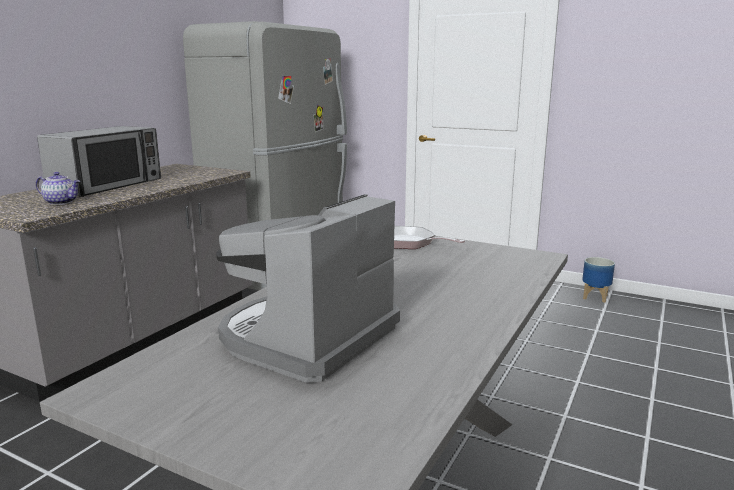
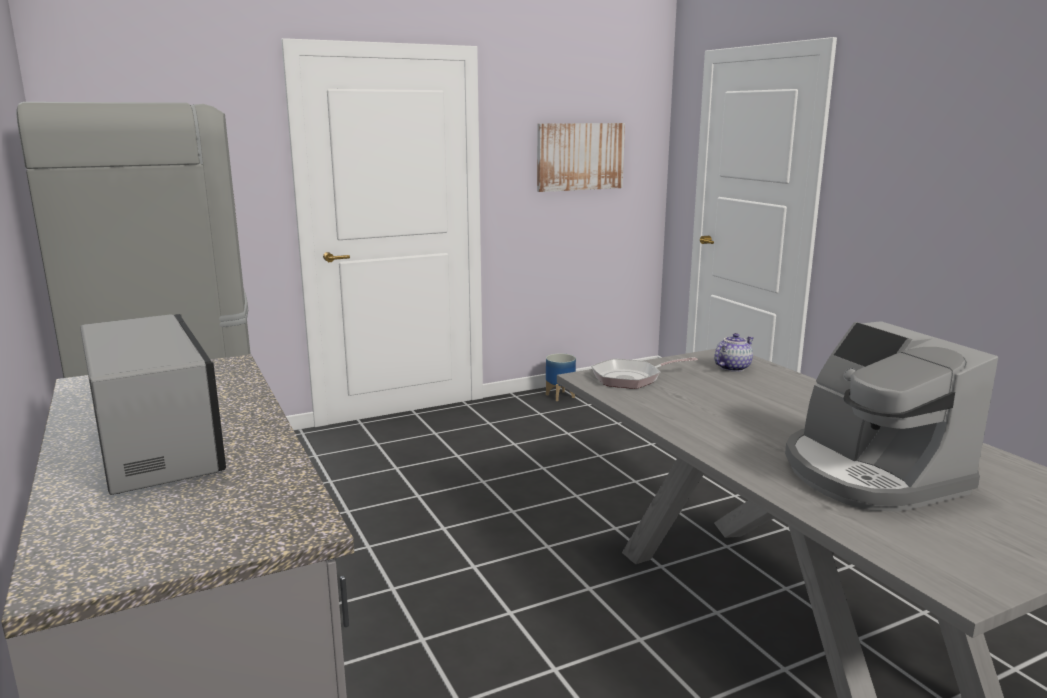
camera: 55 degrees left, 0 degrees up
(61, 202) = (231, 492): teapot -> teapot (732, 367)
(665, 70) = (580, 156): none -> picture

